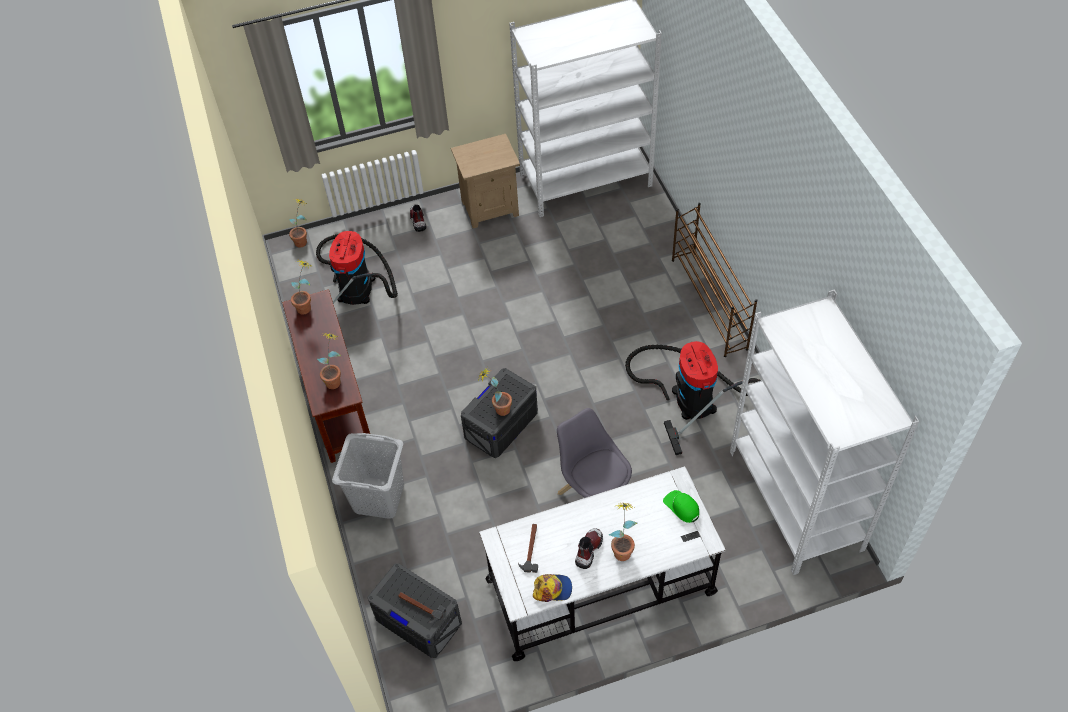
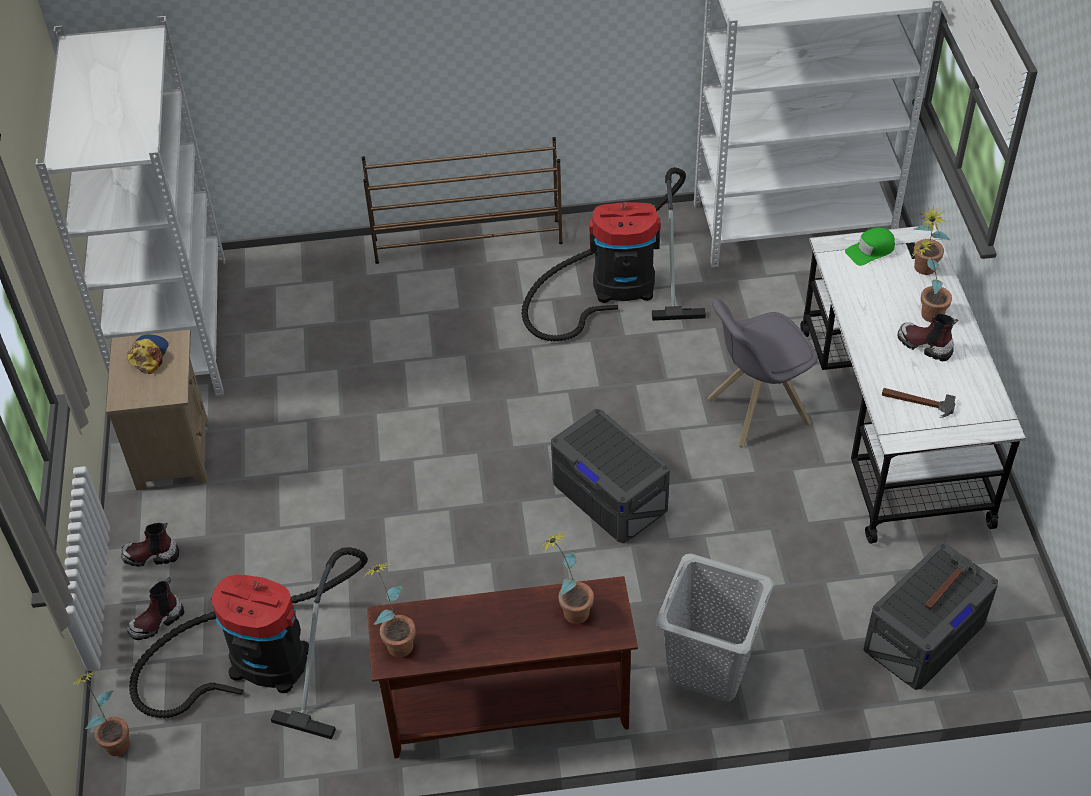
camera: 80 degrees left, 5 degrees down
(376, 235) = (157, 622): none -> boot
(498, 408) = (624, 456): potted plant -> potted plant (923, 272)
(552, 589) = (980, 388): cap -> cap (148, 355)

